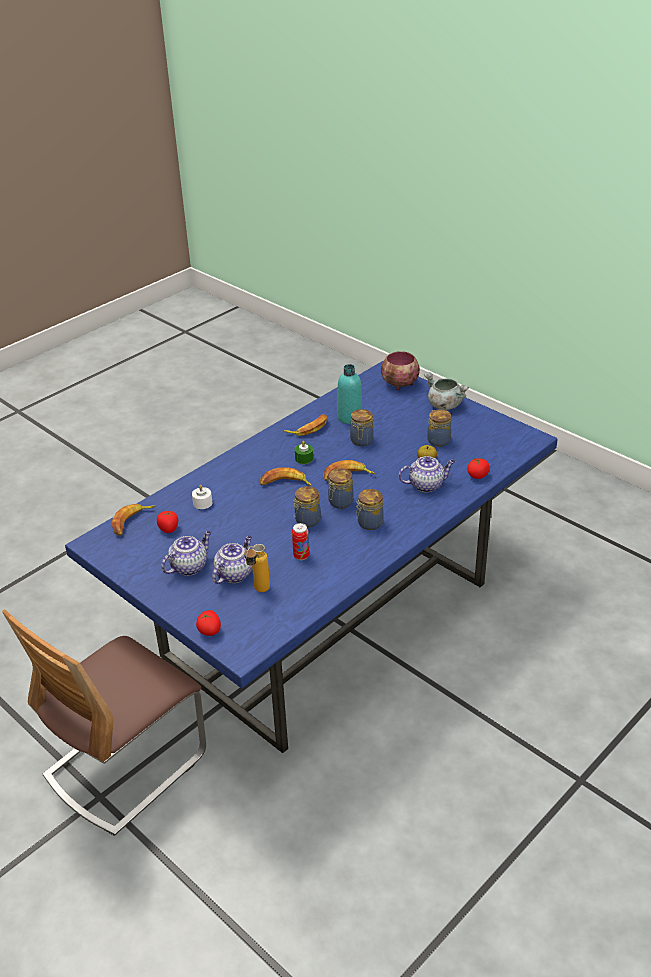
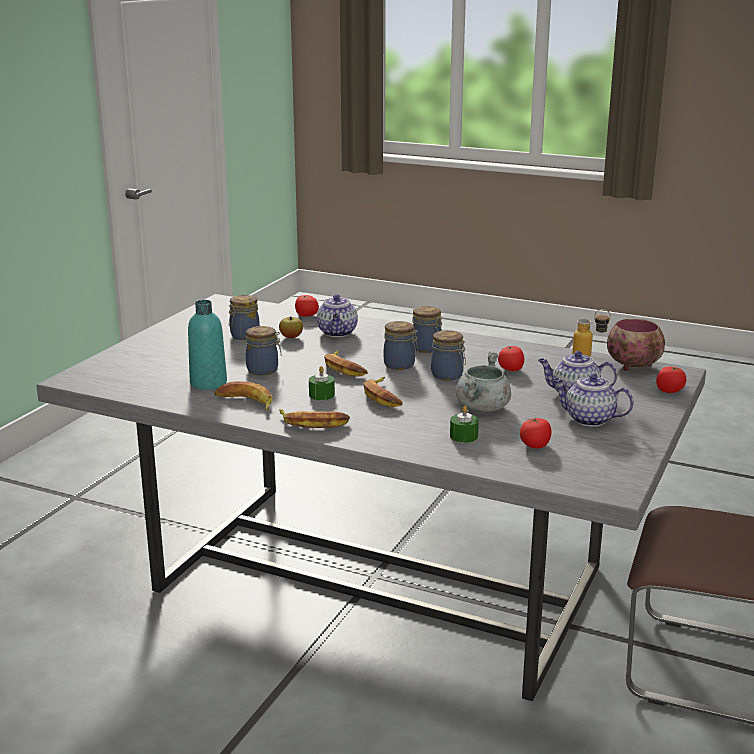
camera: 110 degrees left, 15 degrees down
(131, 522) = (545, 473): banana -> banana (313, 423)
(202, 503) = (463, 436): white candle -> green candle
(301, 556) = (511, 369): can -> tomato
(330, 617) = (375, 577): blue dining table -> grey dining table
(400, 384) = (110, 366): bowl -> bowl (634, 366)
(426, 485) = (337, 333): teapot -> teapot turned 150 degrees counterclockwise
(444, 405) = (160, 340): grey cooking pot -> grey cooking pot (483, 408)

